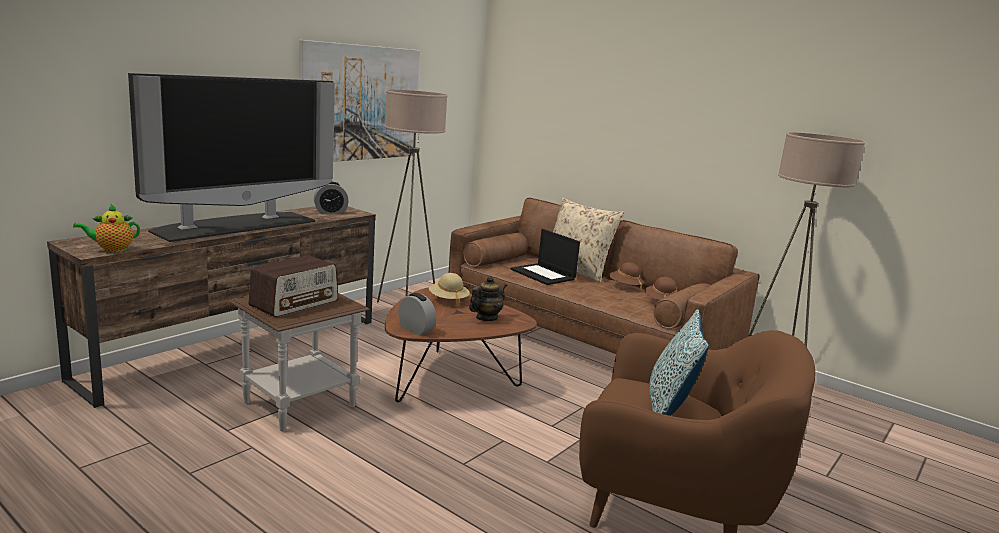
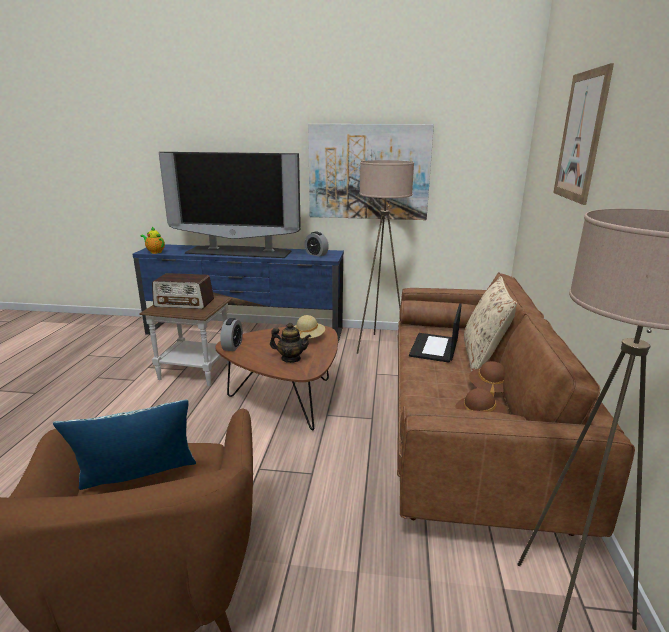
camera: 60 degrees right, 5 degrees up
(239, 348) = (246, 331): brown tv stand -> blue tv stand
(602, 77) = (581, 137): none -> picture

